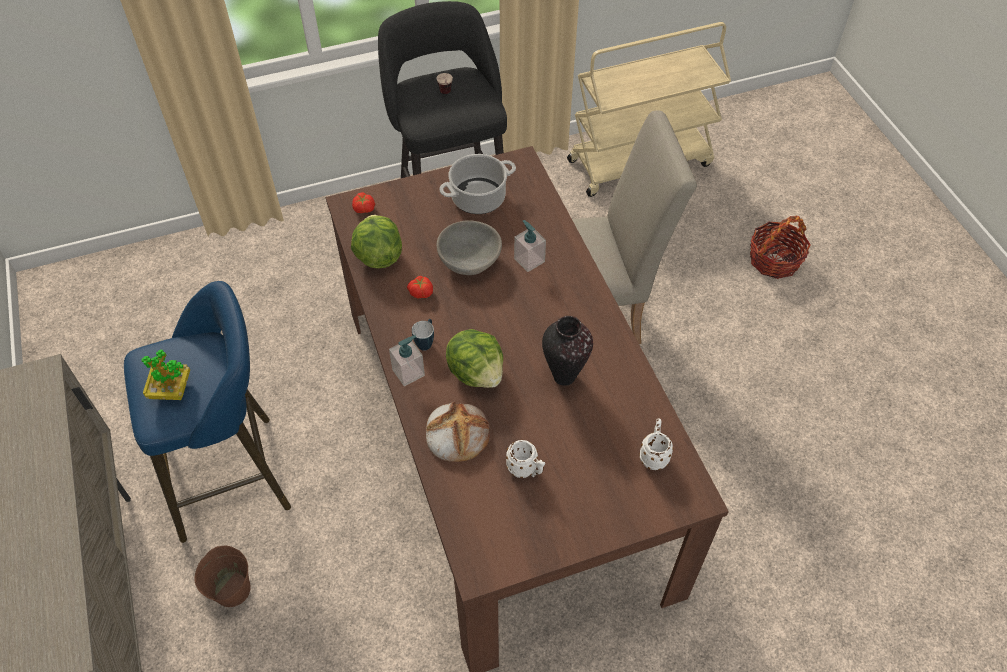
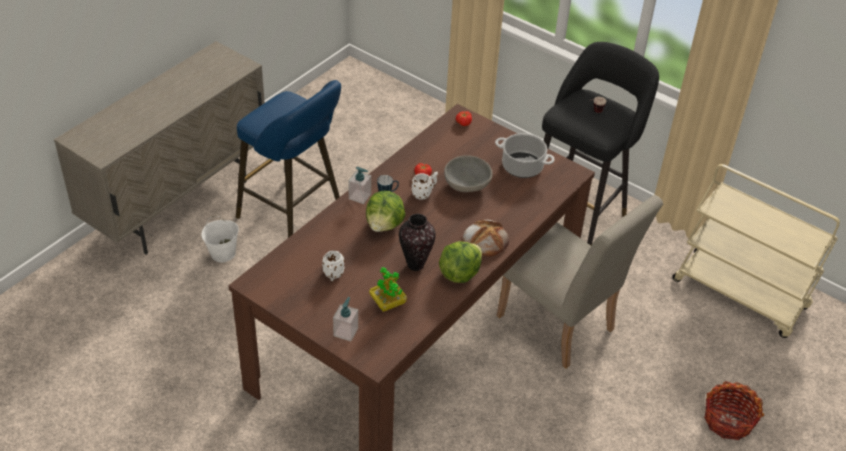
camera: 55 degrees right, 10 degrees down
(171, 390) = (275, 116): potted plant -> potted plant (387, 303)
(232, 589) = (223, 253): brown bucket -> white bucket
(378, 256) = (433, 145): lettuce -> lettuce (459, 273)
(456, 433) = (334, 235): bread -> bread (485, 240)
(529, 260) = (493, 211): soap dispenser -> soap dispenser (346, 332)
(653, 455) = (391, 330): white mug -> white mug (424, 193)

